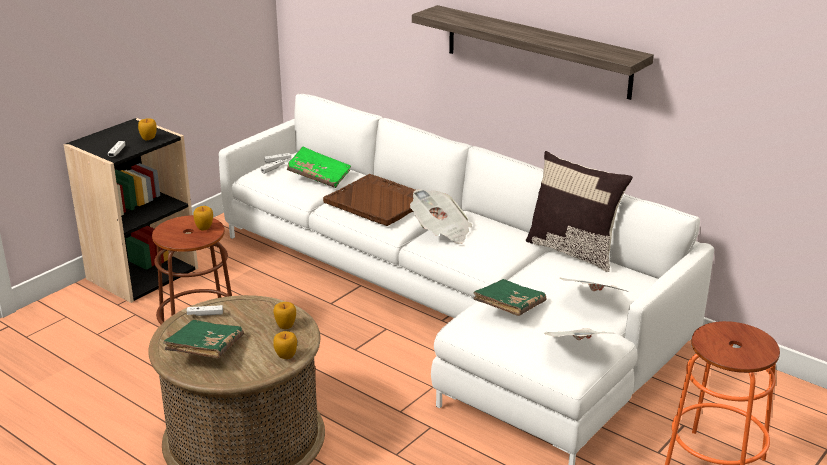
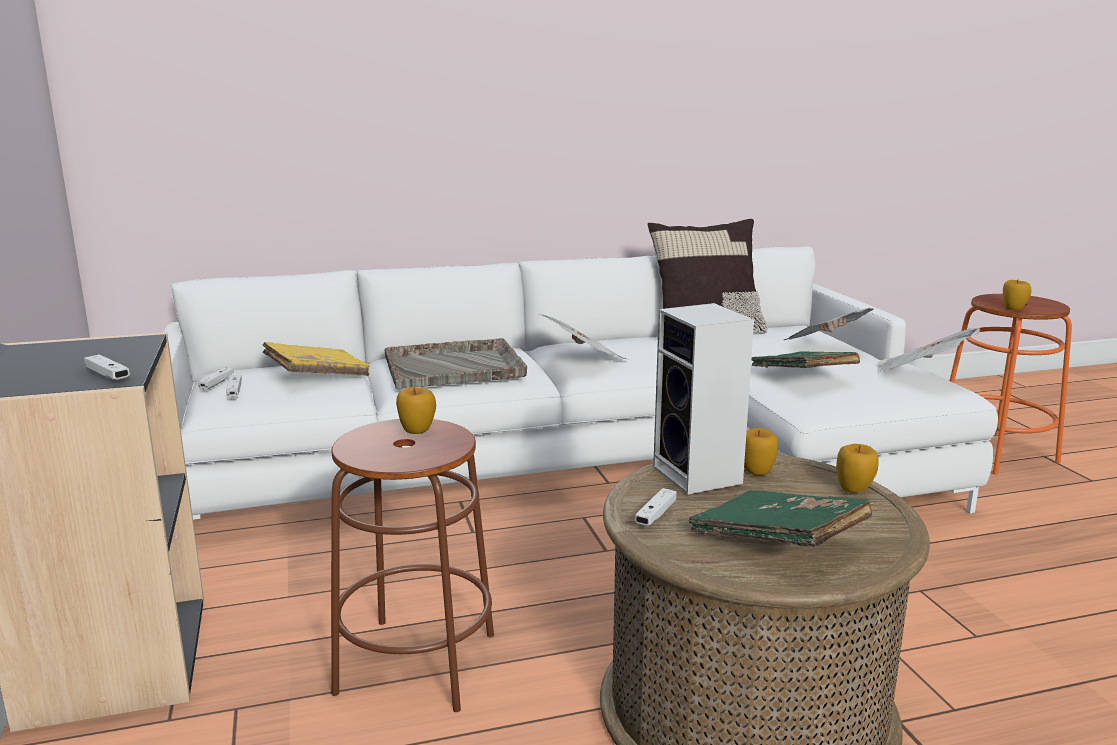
camera: 55 degrees left, 10 degrees down
(148, 139) = (117, 350): apple -> apple (1013, 308)
(261, 313) = (700, 476): none -> speaker
(319, 176) = (318, 376): green book -> yellow book
(378, 202) = (455, 366): brown tray -> grey tray
(537, 51) = (575, 116): shelf -> none

